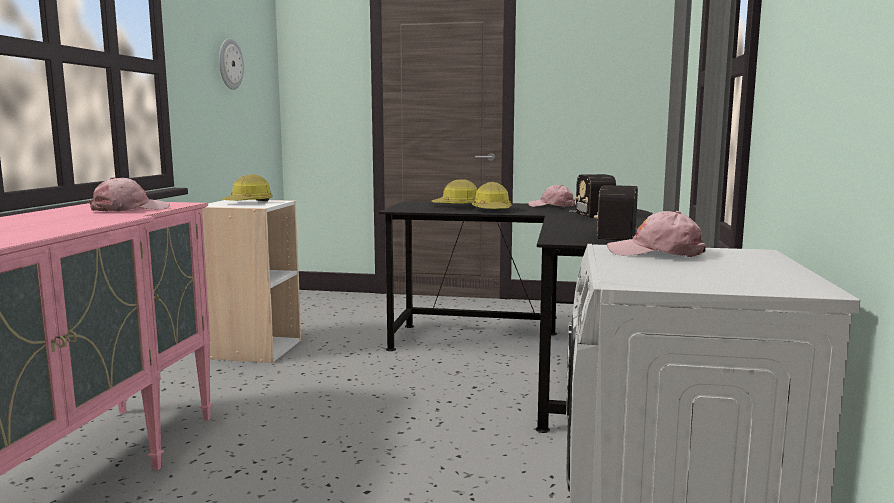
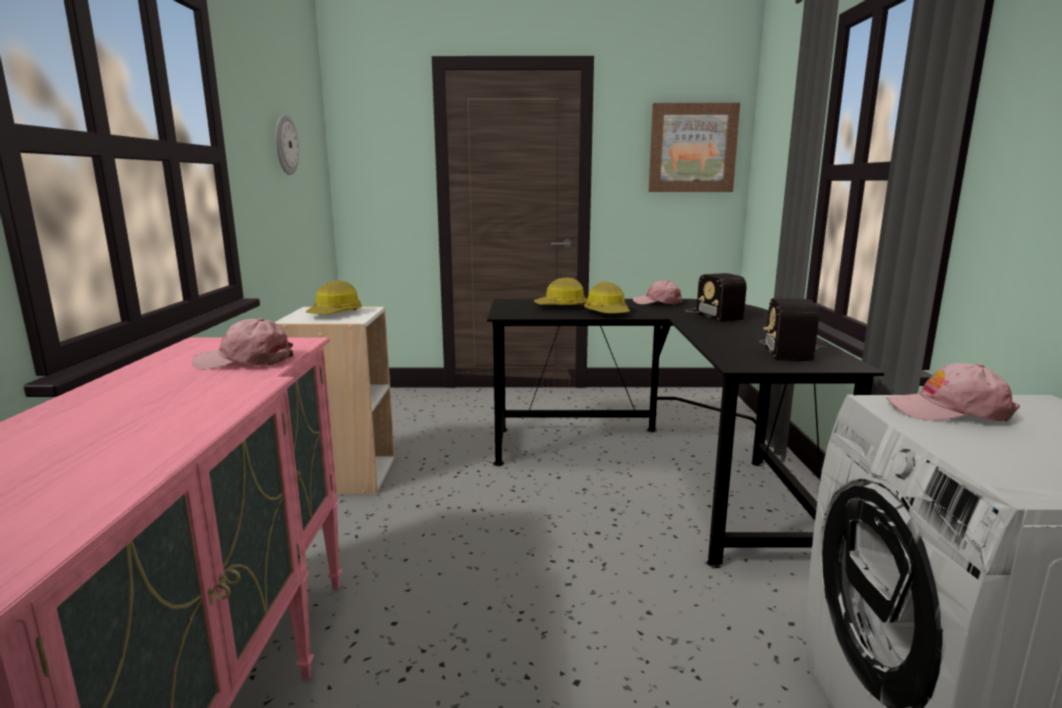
camera: 10 degrees left, 5 degrees up
(130, 209) = (245, 360): pink cap -> pink cap turned 135 degrees counterclockwise
(612, 66) = (692, 148): none -> picture

